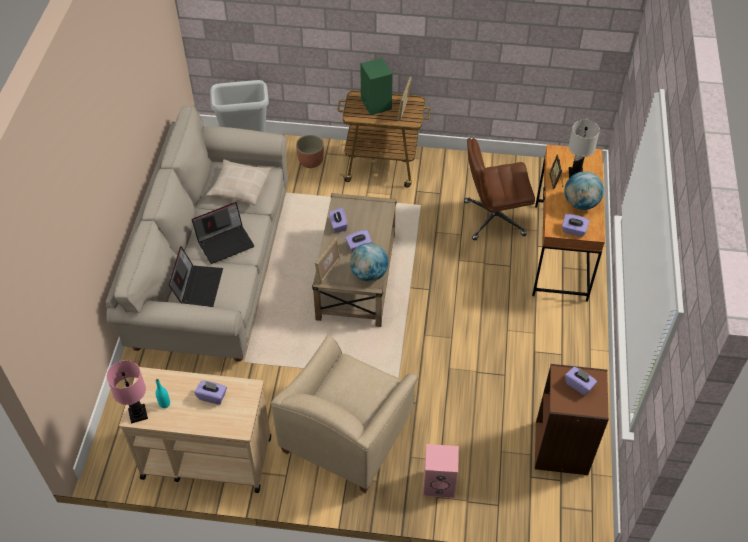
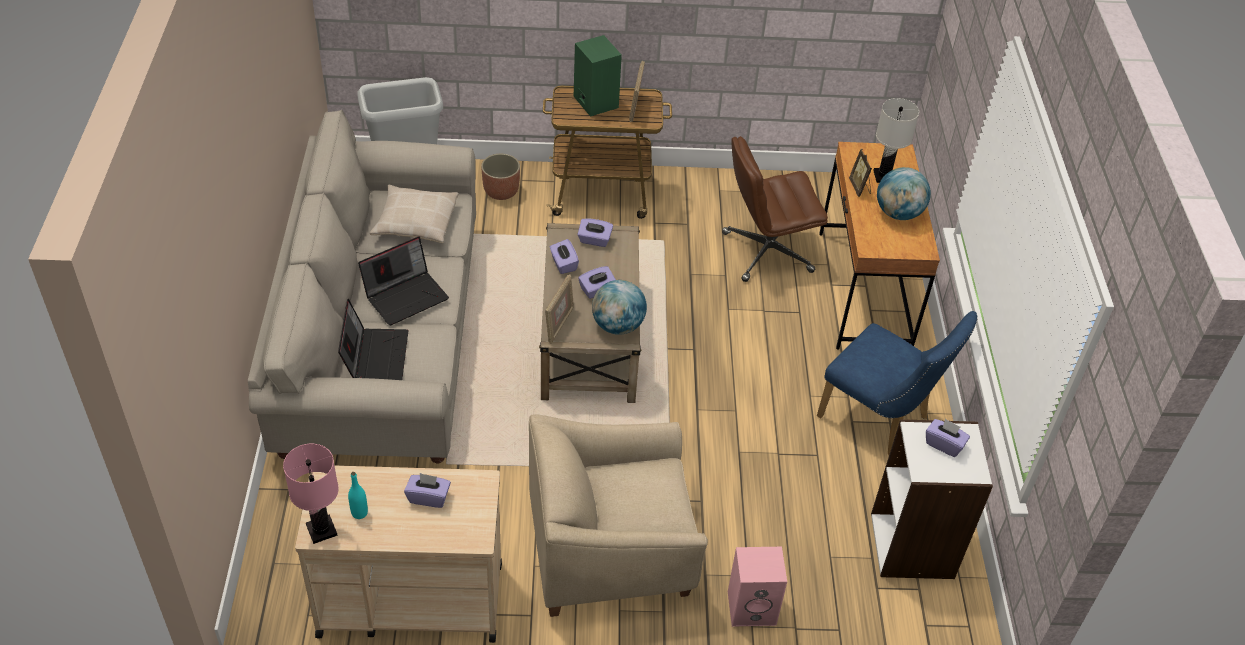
camera: 10 degrees left, 5 degrees down
(347, 434) = (610, 551): beige armchair -> beige armchair turned 60 degrees clockwise
(555, 352) = (880, 421): none -> blue chair
(562, 448) = (913, 546): brown bookcase -> white bookcase
(573, 230) = (896, 248): purple tissue box -> purple tissue box (594, 240)

